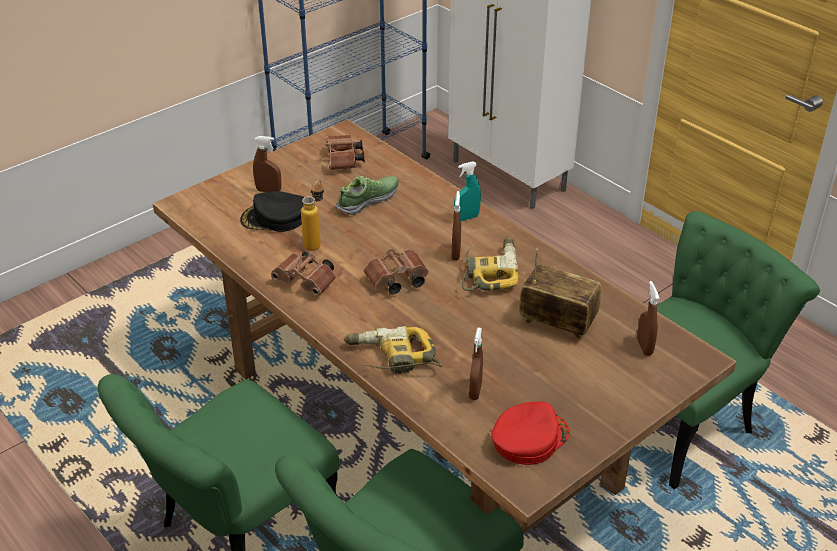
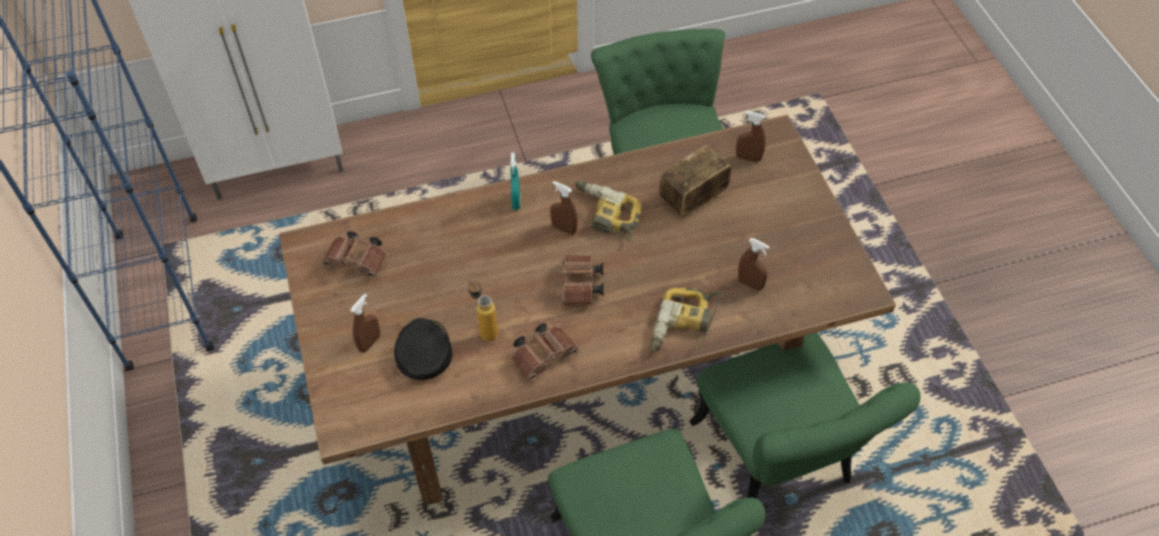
camera: 65 degrees left, 15 degrees up
(275, 218) = (423, 351): black cap -> black cap turned 150 degrees clockwise
(368, 200) = (441, 265): shoe -> none
(529, 438) = (817, 270): red cap -> none

